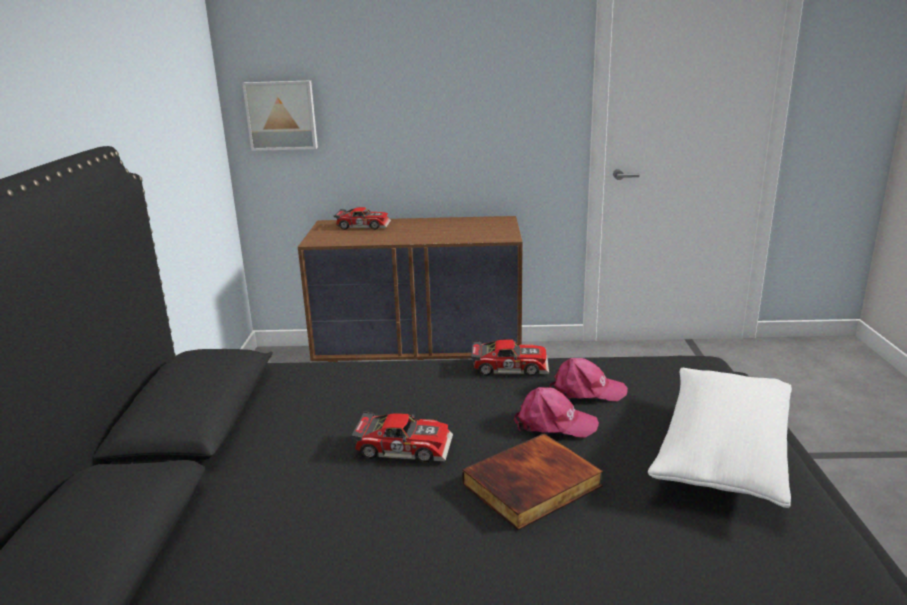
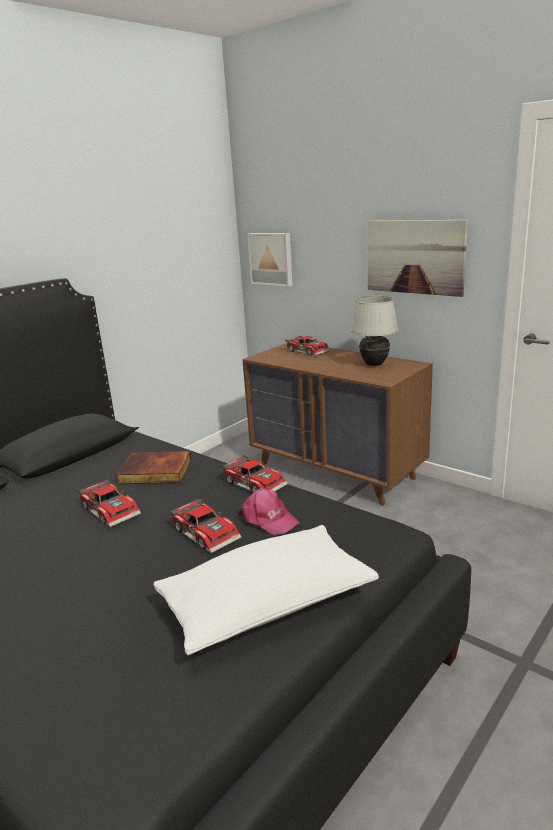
camera: 40 degrees right, 0 degrees up
(465, 226) = (374, 365): none -> white table lamp
(488, 101) = (414, 257): none -> picture
(533, 487) = (122, 564): book -> book (154, 472)
(554, 424) = (207, 532): pink cap -> toy car

